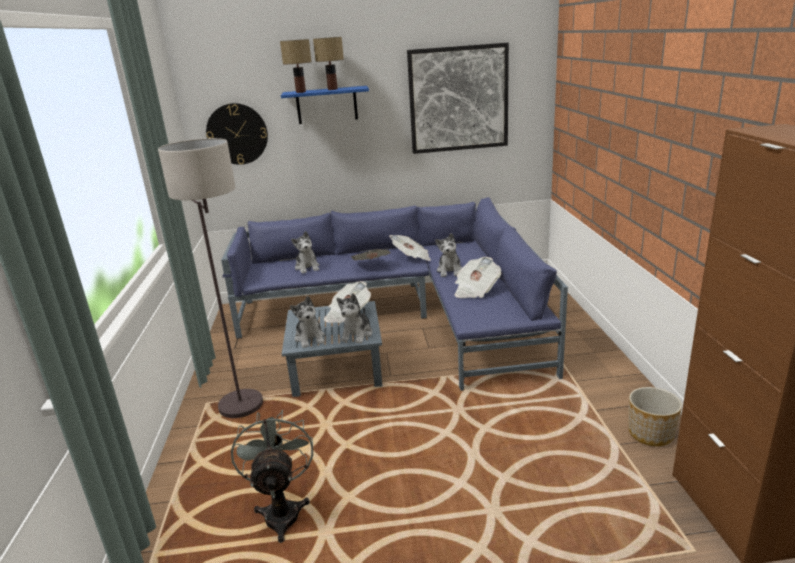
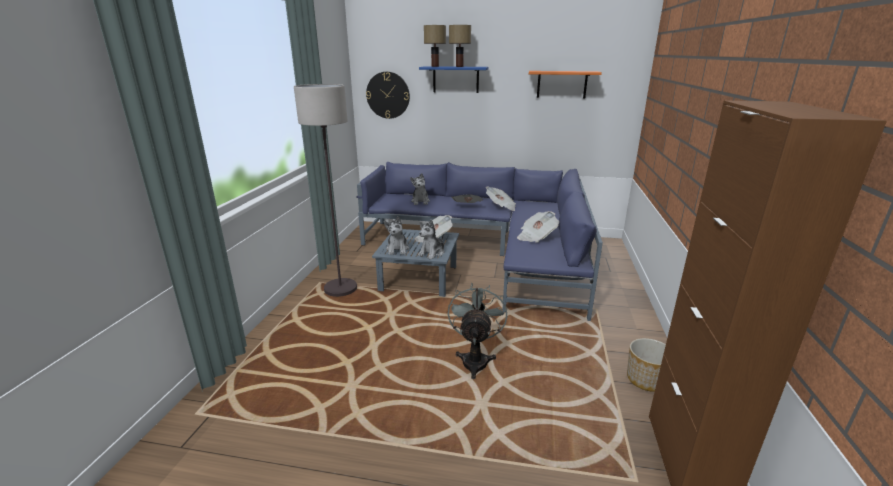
camera: 15 degrees right, 0 degrees up
(282, 510) = (330, 364): grey fan -> grey fan (475, 359)
(450, 271) = (524, 220): plush toy -> none
(458, 99) = (562, 84): picture -> orange shelf

